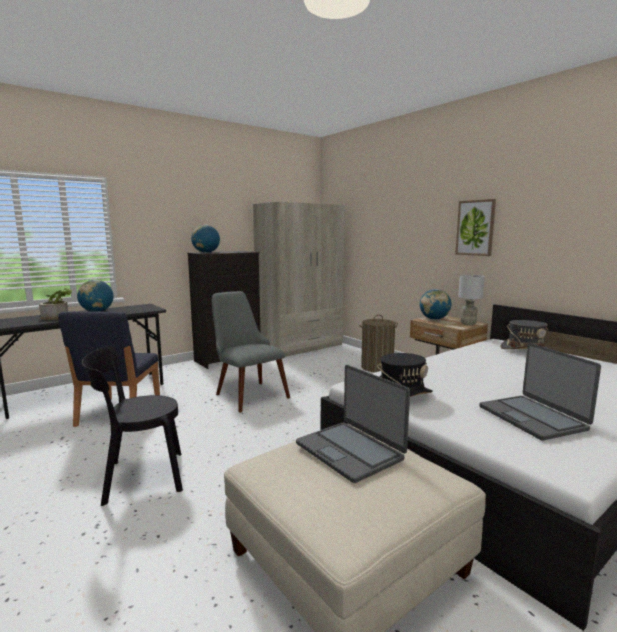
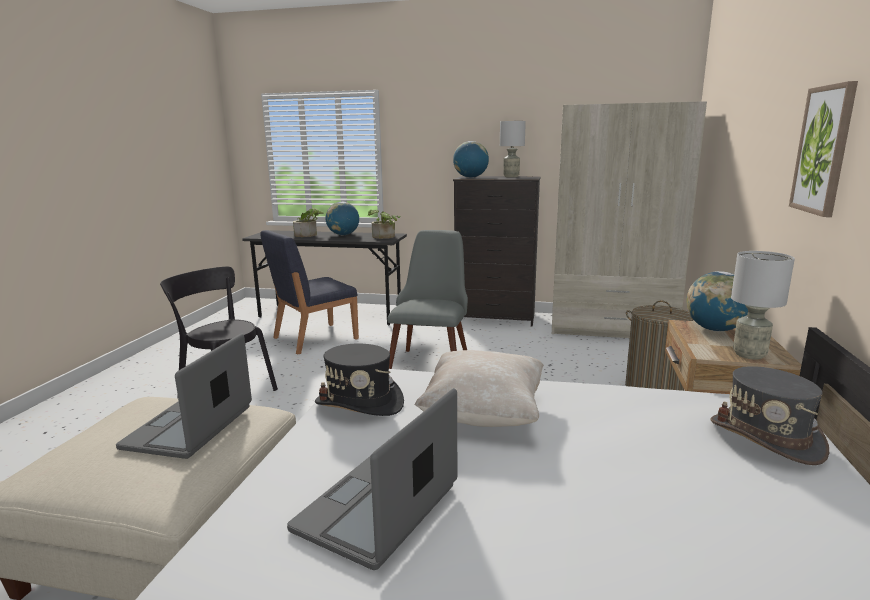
camera: 50 degrees right, 5 degrees up
(143, 308) = (384, 237): none -> potted plant
(229, 251) = (511, 176): none -> grey table lamp
(450, 376) = (483, 414): none -> beige pillow

